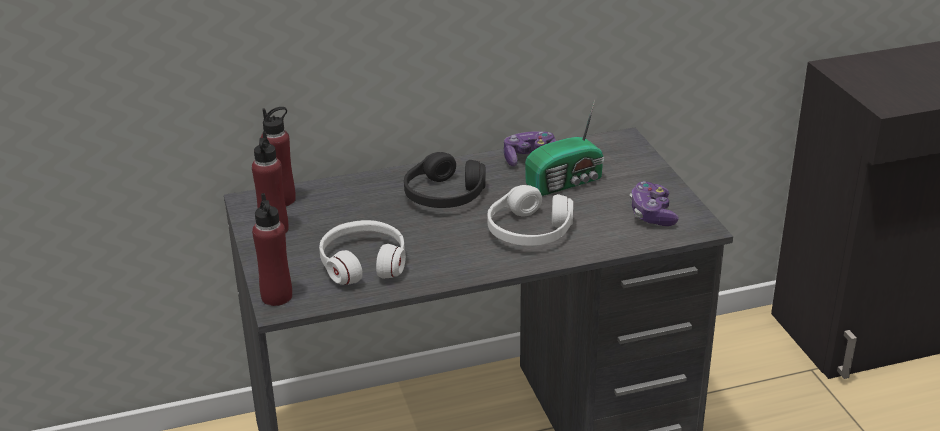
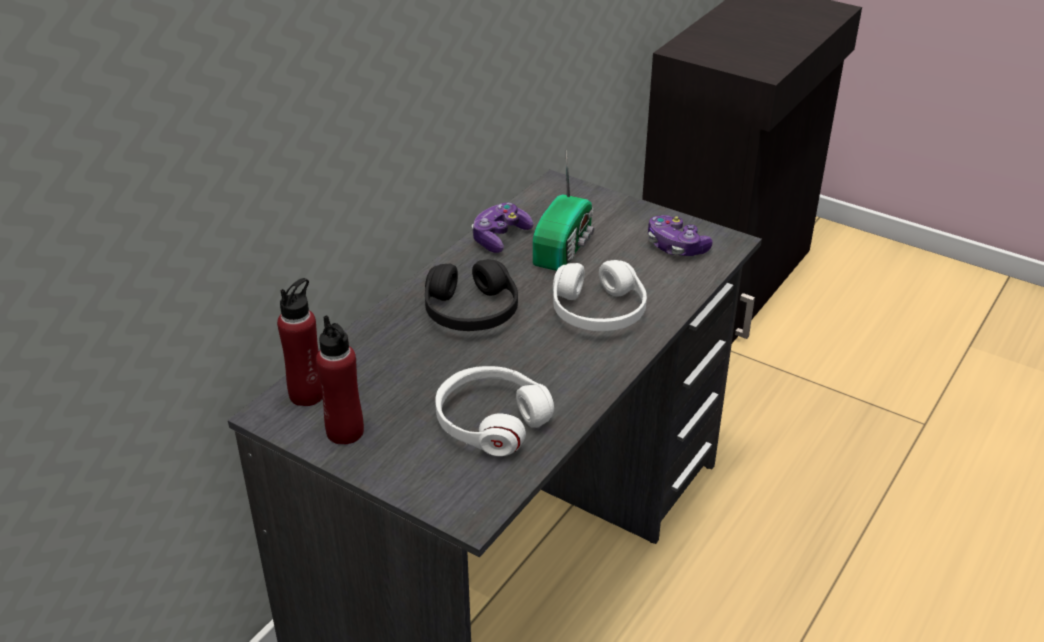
camera: 40 degrees left, 5 degrees up
(276, 297) = (453, 505): red bottle -> none

